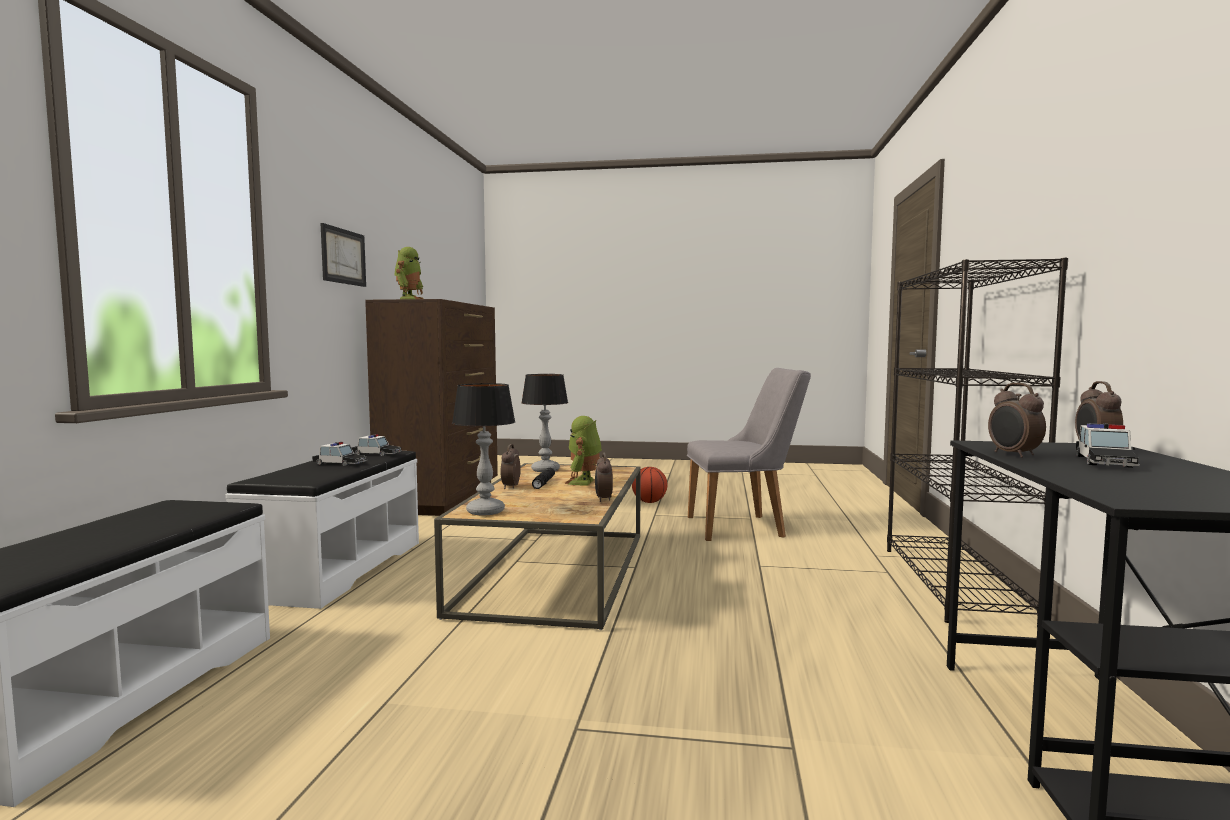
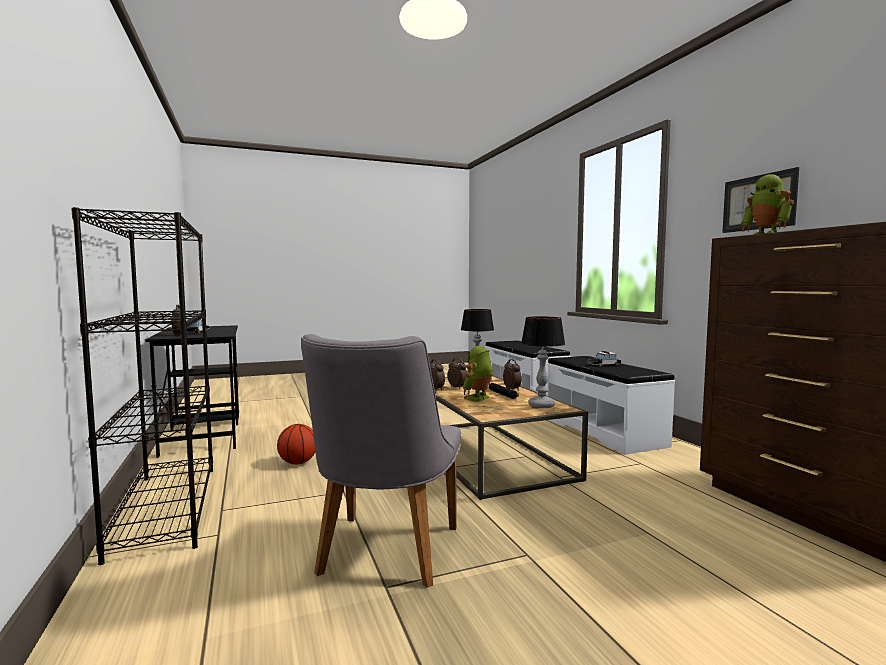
camera: 150 degrees right, 0 degrees up
(376, 454) = (626, 371): toy car -> none
(584, 482) = (478, 399): toy robot -> toy robot turned 120 degrees counterclockwise
(649, 502) = (593, 599): basketball -> basketball (298, 463)
(745, 527) = (383, 556): grey chair -> grey chair turned 45 degrees counterclockwise
(1013, 455) = (224, 332): alarm clock -> alarm clock (457, 388)

